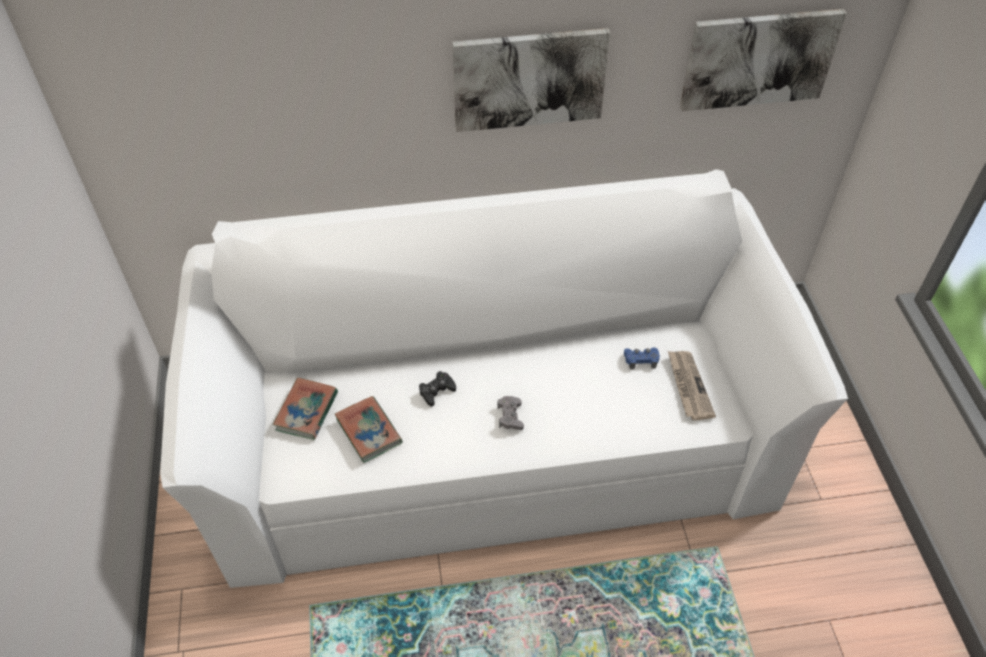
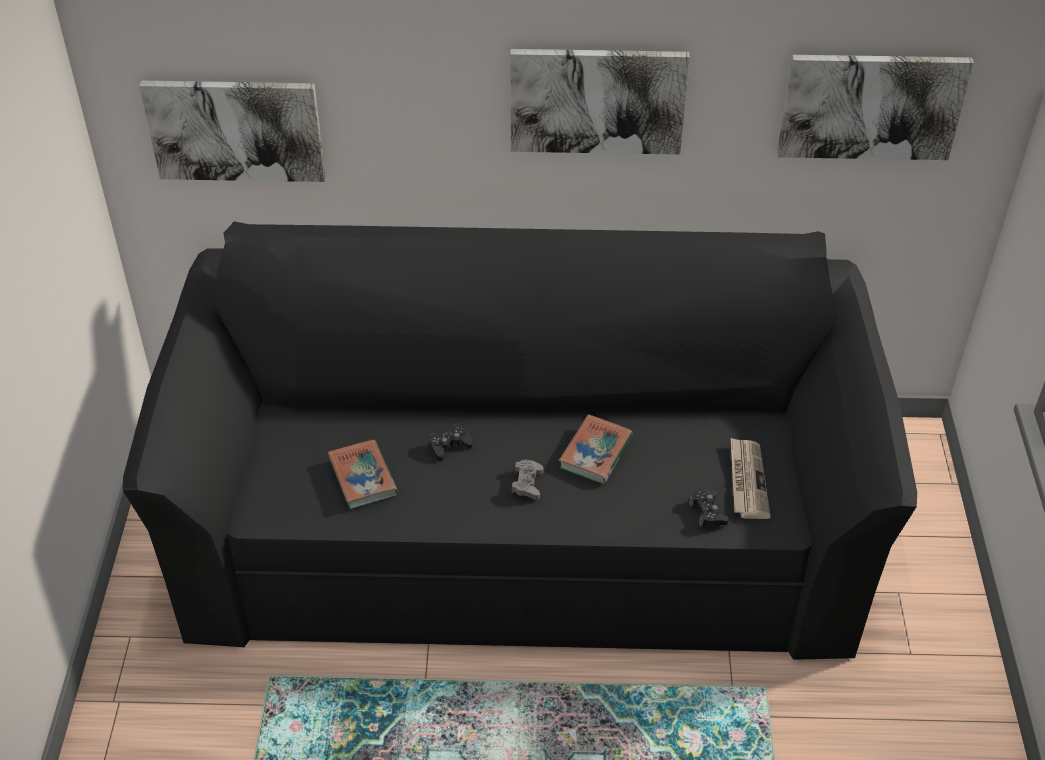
camera: 10 degrees right, 5 degrees down
(209, 140) = (236, 129): none -> picture
(306, 411) = (298, 447): book -> book (596, 453)
(492, 435) = (522, 524): white sofa -> black sofa
(641, 360) = (698, 444): blue game controller -> none
(664, 419) = (708, 512): none -> black game controller

